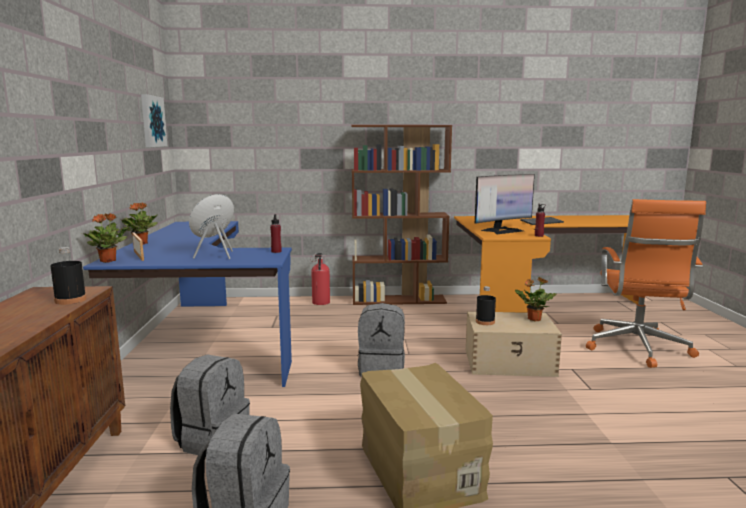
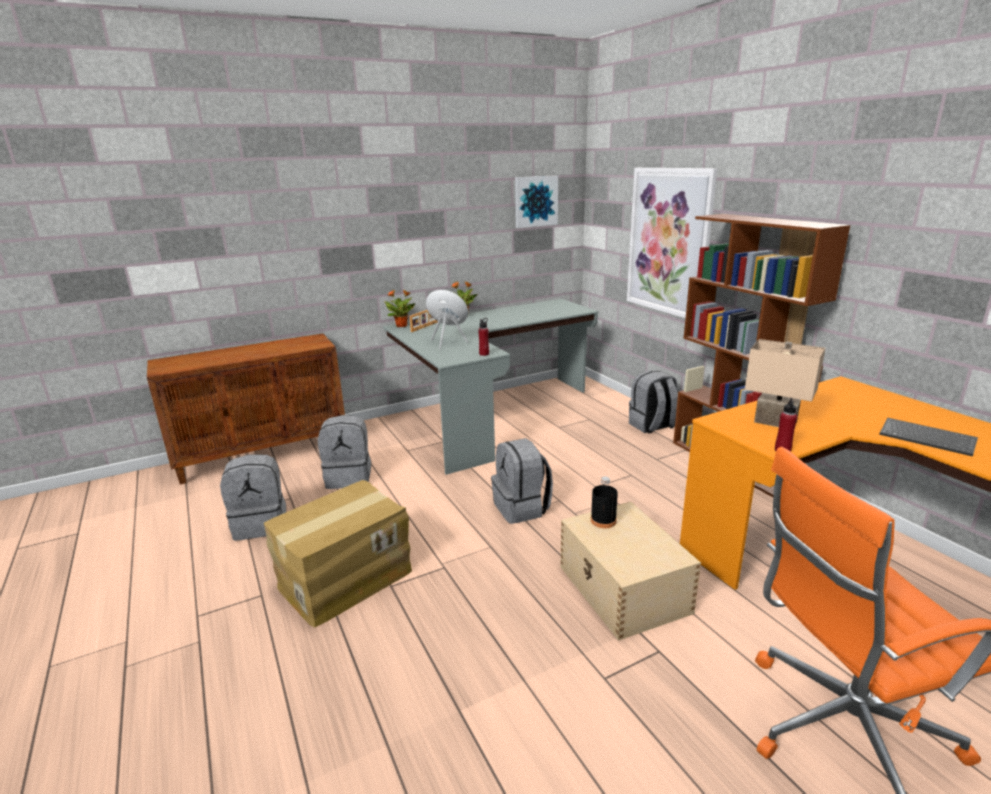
camera: 65 degrees right, 10 degrees up
(70, 300) = (298, 348): black bottle -> none
(199, 345) = (489, 415): blue desk -> grey desk
(294, 152) = (669, 242): none -> picture
(320, 303) = (652, 426): fire extinguisher -> grey backpack
(502, 230) = (776, 421): monitor -> beige table lamp
(533, 319) = (657, 555): potted plant -> none

